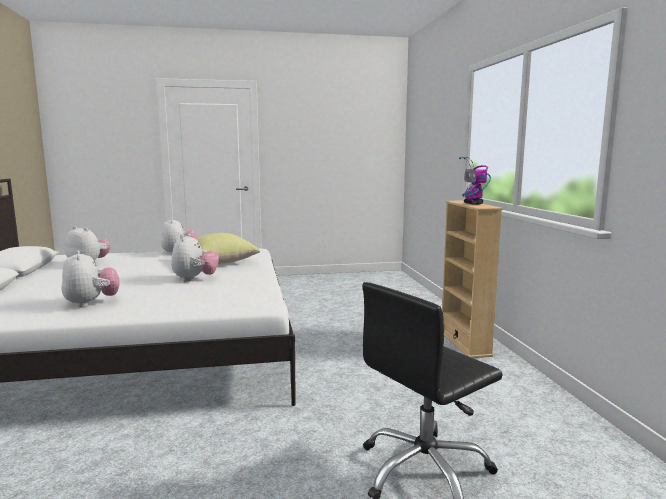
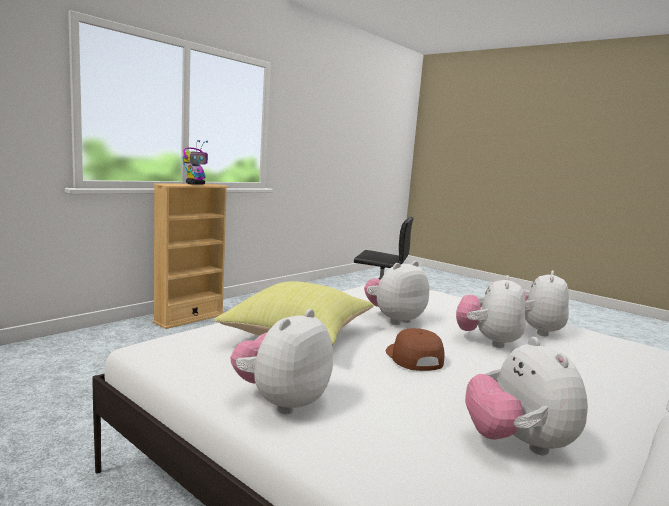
camera: 130 degrees left, 0 degrees up
(122, 286) = (488, 341): none -> plush toy
(154, 269) = (413, 357): none -> brown cap

